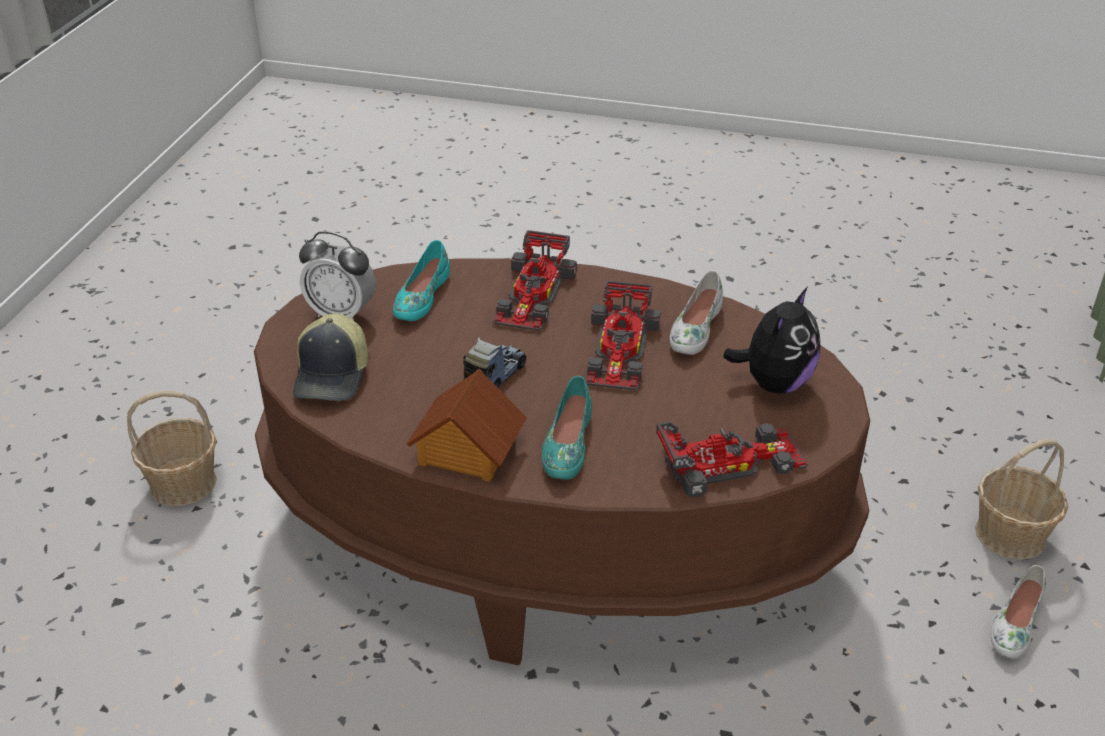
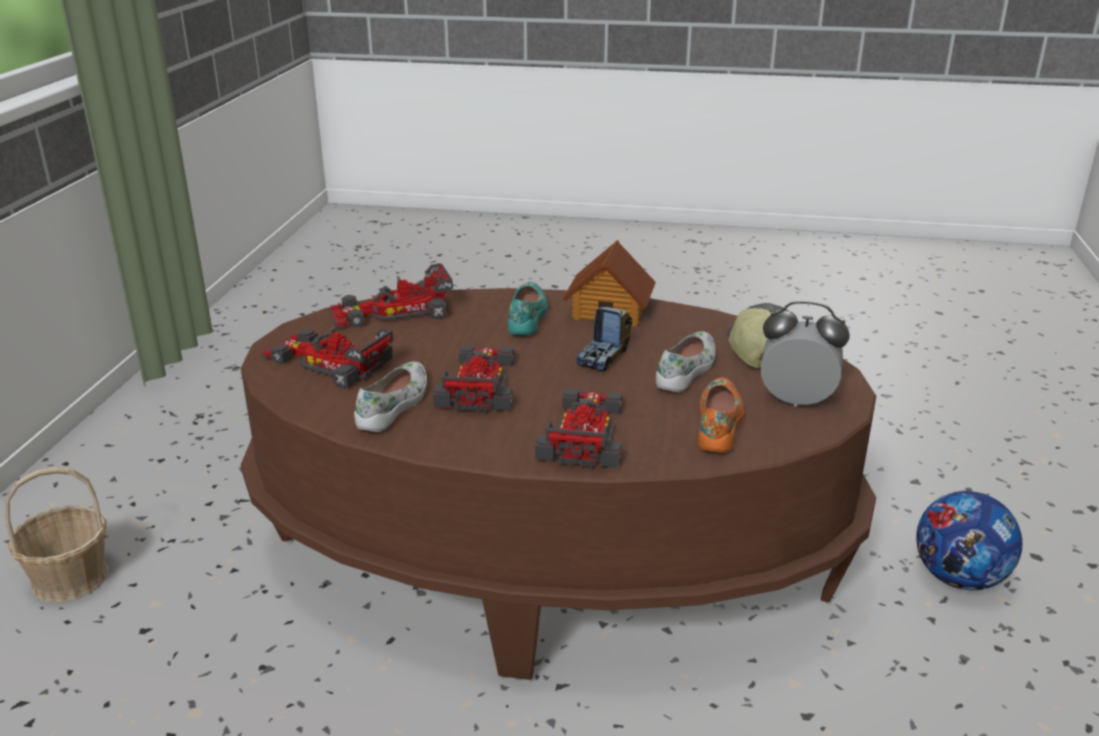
camera: 175 degrees right, 10 degrees down
(184, 483) = (958, 578): basket -> football
(420, 296) = (719, 423): turquoise shoe -> orange shoe
(774, 383) = (328, 362): plush toy -> toy car
(1015, 623) = (134, 506): white shoe -> white shoe (687, 370)

